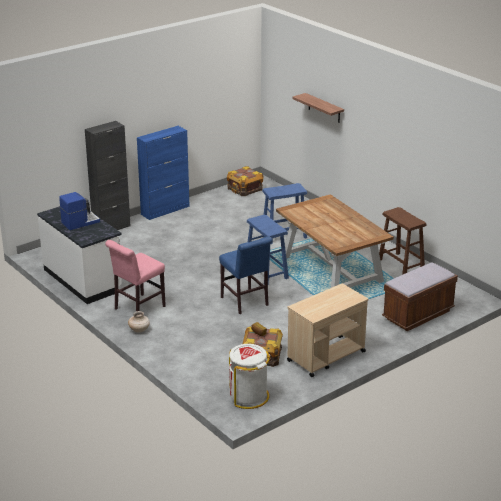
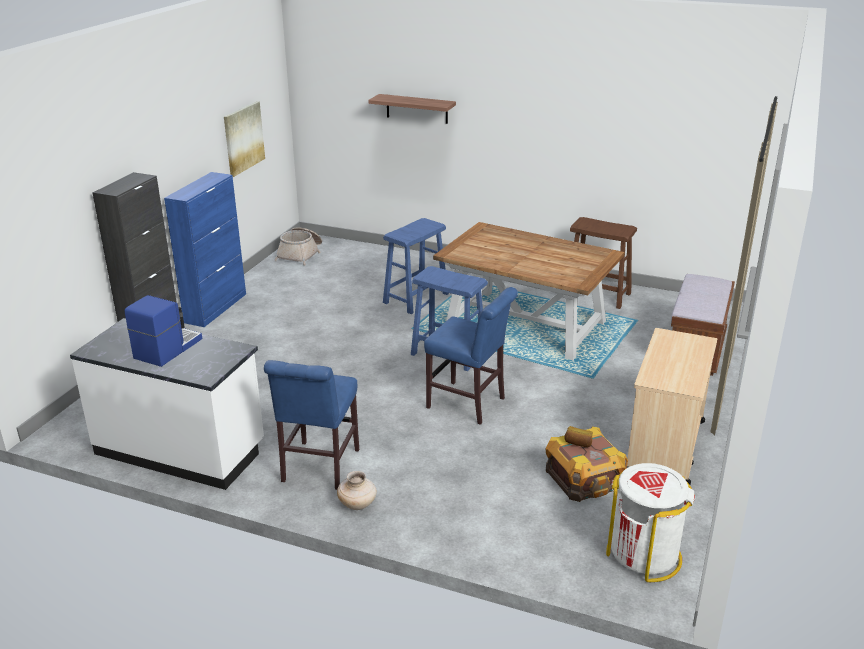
camera: 30 degrees left, 0 degrees up
(137, 308) = (318, 468): pink chair -> blue chair
(211, 106) = (243, 138): none -> picture
(245, 189) = (300, 254): crate -> basket

